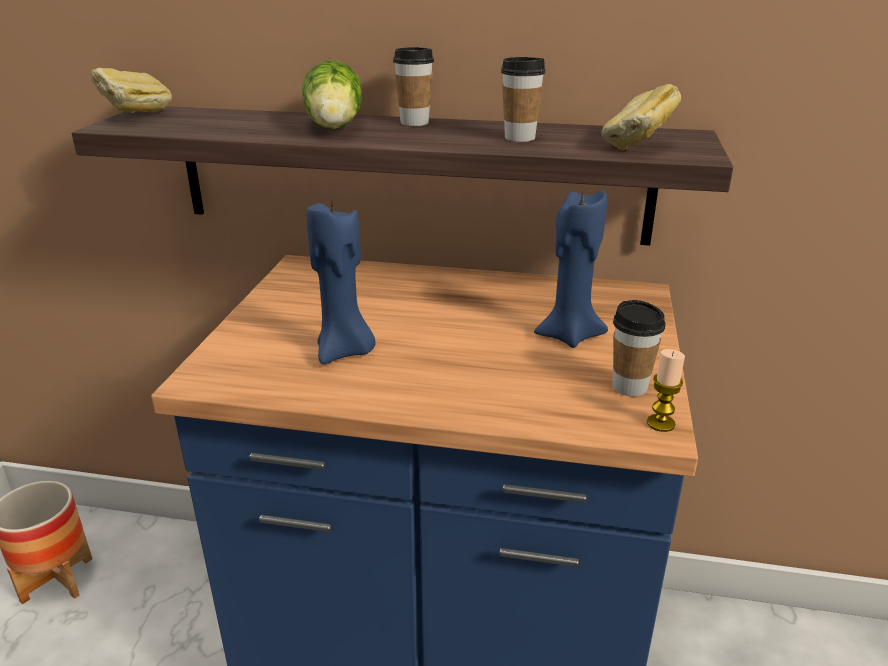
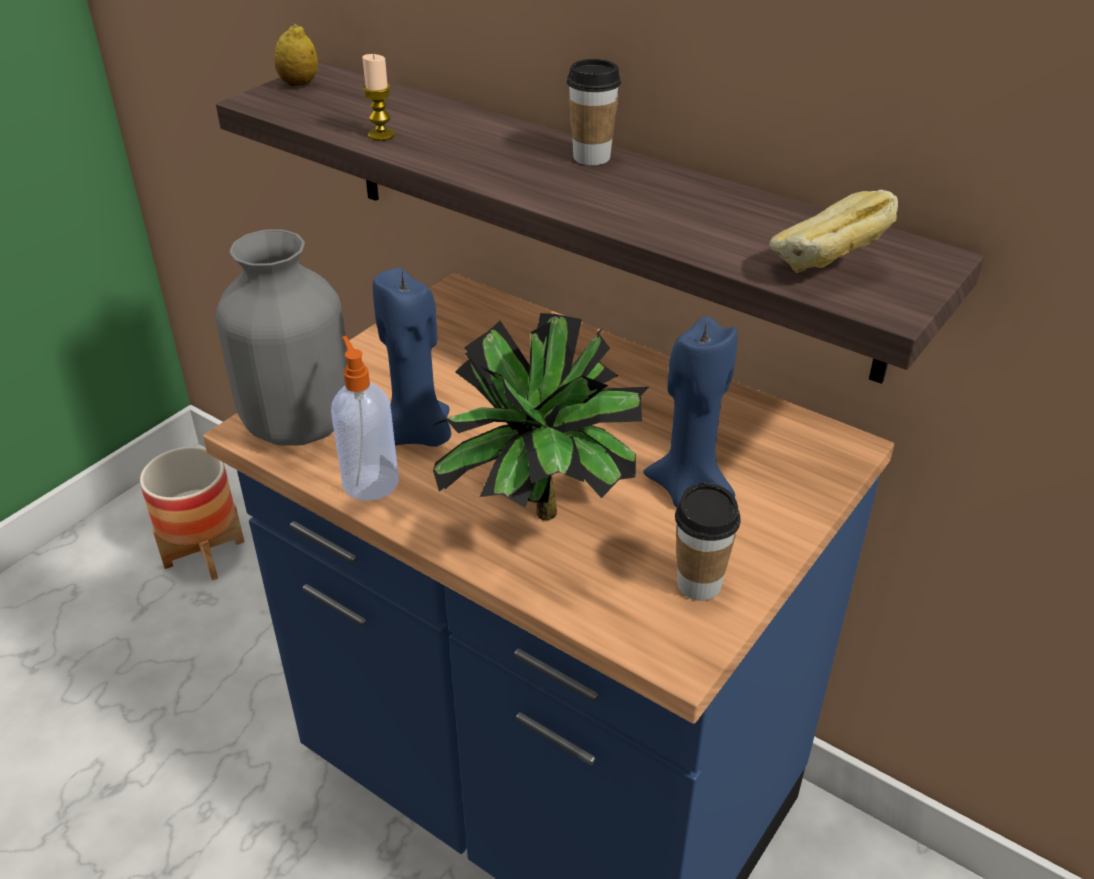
camera: 25 degrees right, 10 degrees up
(136, 116) = (299, 84): bread -> lemon
(235, 368) = (297, 424): none -> grey vase
(329, 389) = (370, 481): none -> soap dispenser
(334, 127) = (488, 149): lettuce -> none
(487, 381) = (540, 524): none -> potted plant
(519, 138) = (690, 217): cup -> none
(660, 423) = (691, 646): candle -> candle (381, 135)

